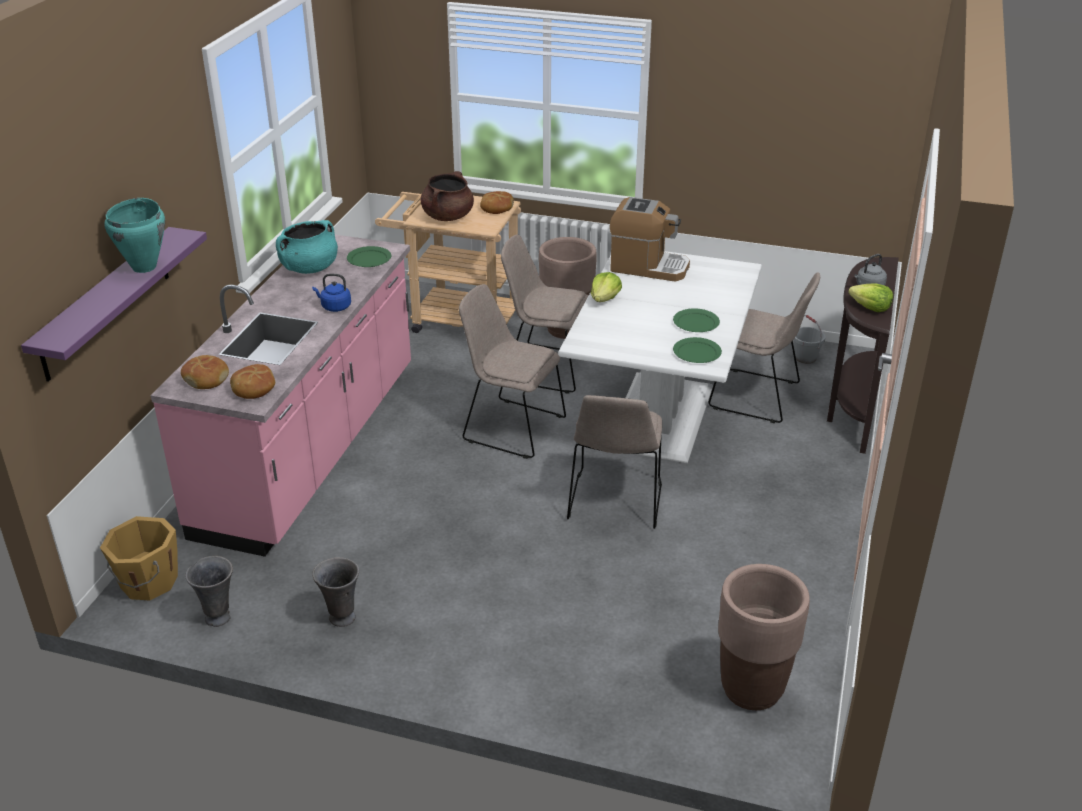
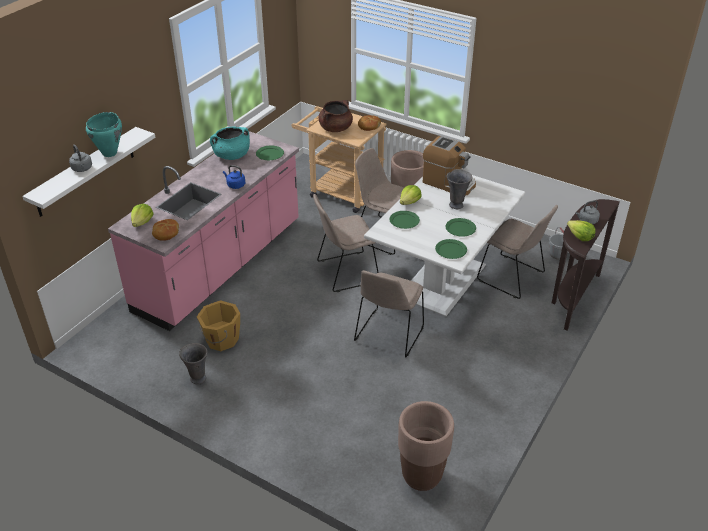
camera: 15 degrees right, 5 degrees up
(106, 303) = (85, 172): purple shelf -> white shelf
(108, 294) = (82, 169): none -> grey kettle
(148, 582) = (100, 334): orange bucket -> orange bucket (221, 339)
(206, 378) = (142, 222): bread -> lettuce
(218, 616) = (130, 364): grey vase -> grey vase (456, 205)
(511, 427) = (345, 272): beige chair -> beige chair turned 60 degrees counterclockwise
(609, 324) = (404, 221): none -> green plate

